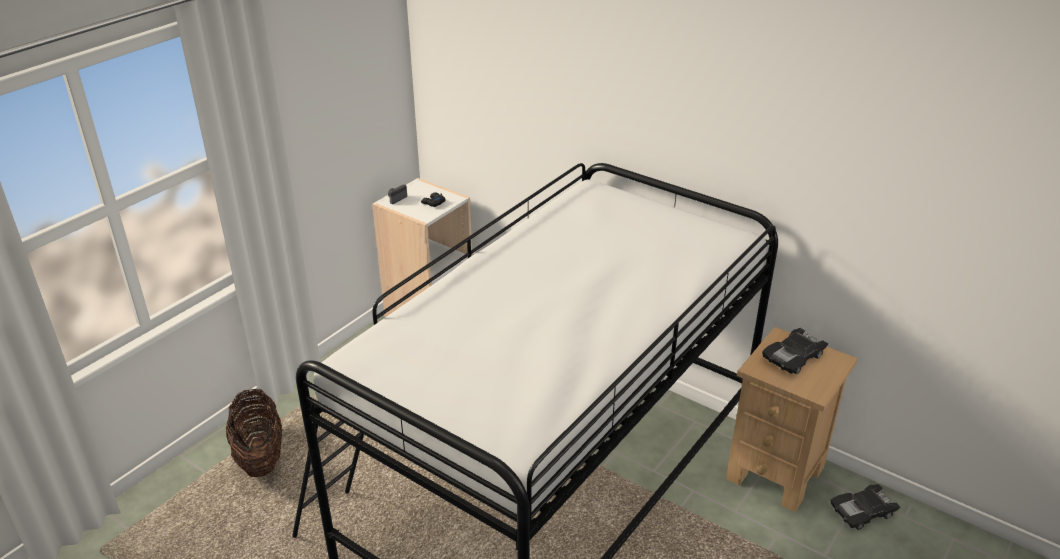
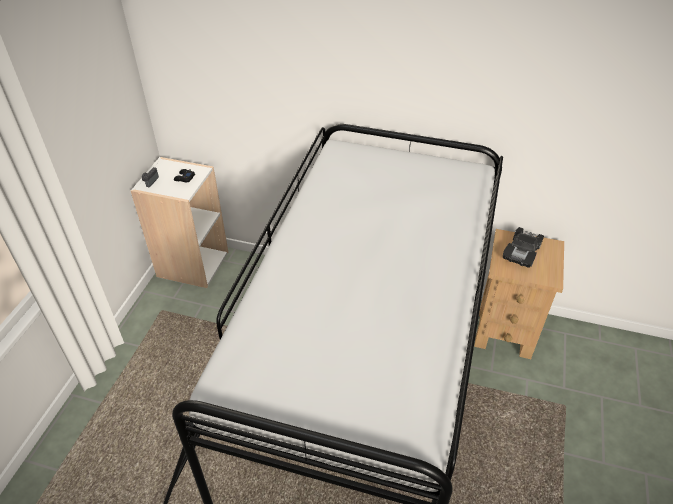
camera: 20 degrees left, 10 degrees up
(260, 455) = (101, 438): basket -> none
(862, 511) = (573, 345): black toy car -> none

